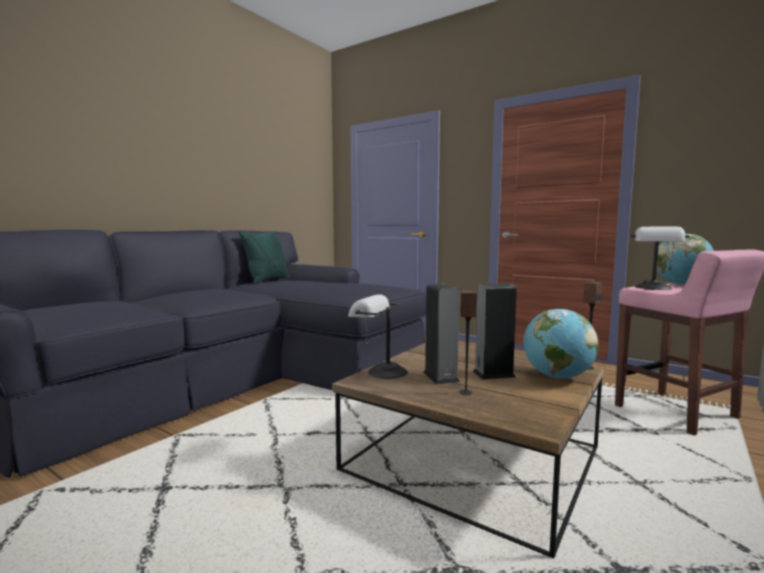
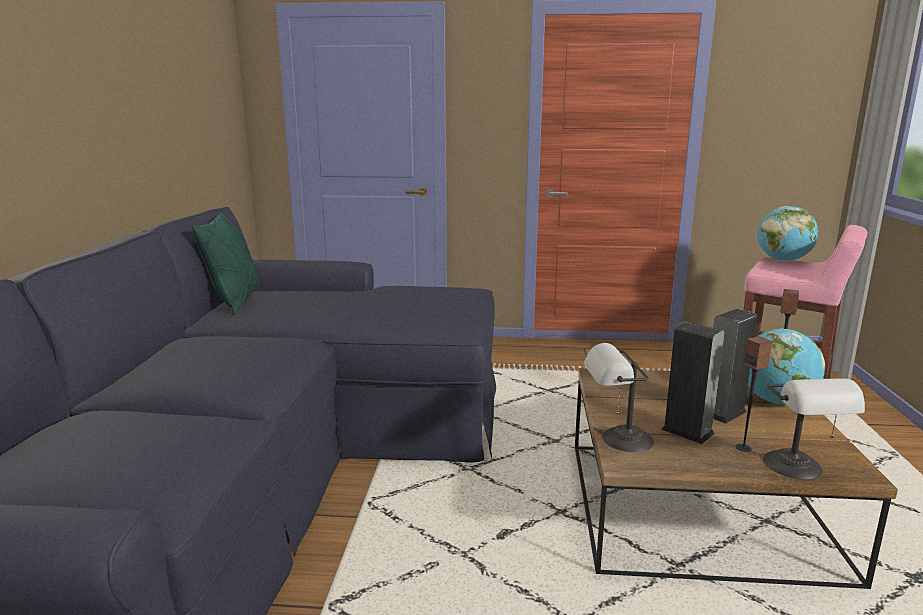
camera: 30 degrees left, 10 degrees up
(655, 288) = (780, 272): table lamp -> table lamp (800, 471)

